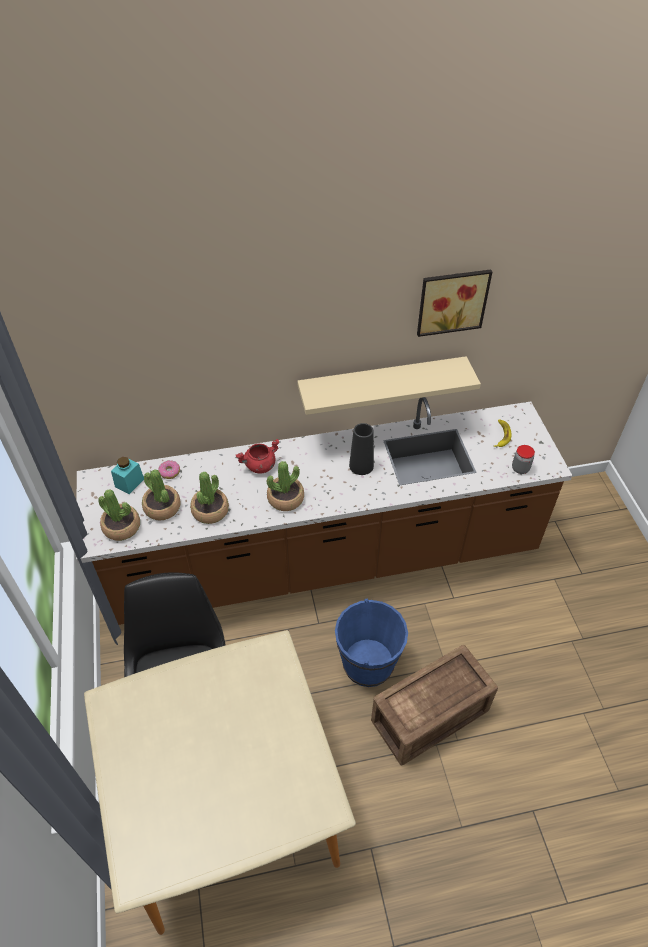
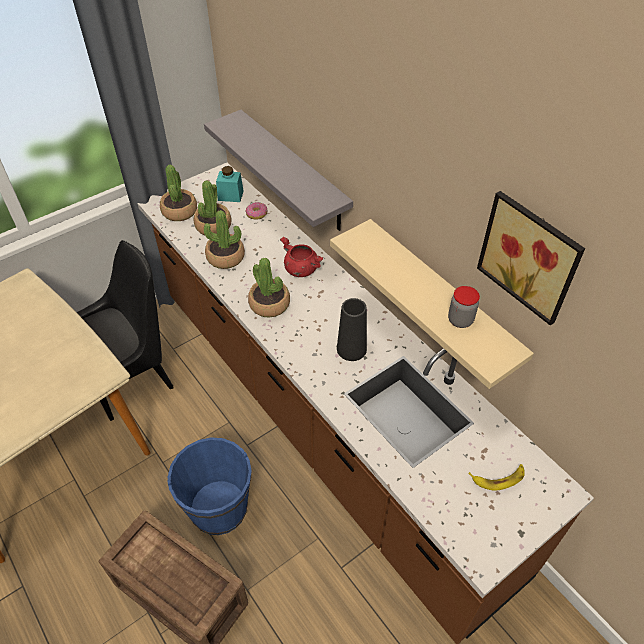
camera: 65 degrees right, 0 degrees up
(187, 409) = (293, 171): none -> grey shelf
(520, 468) = (452, 519): jar -> jar (460, 320)

